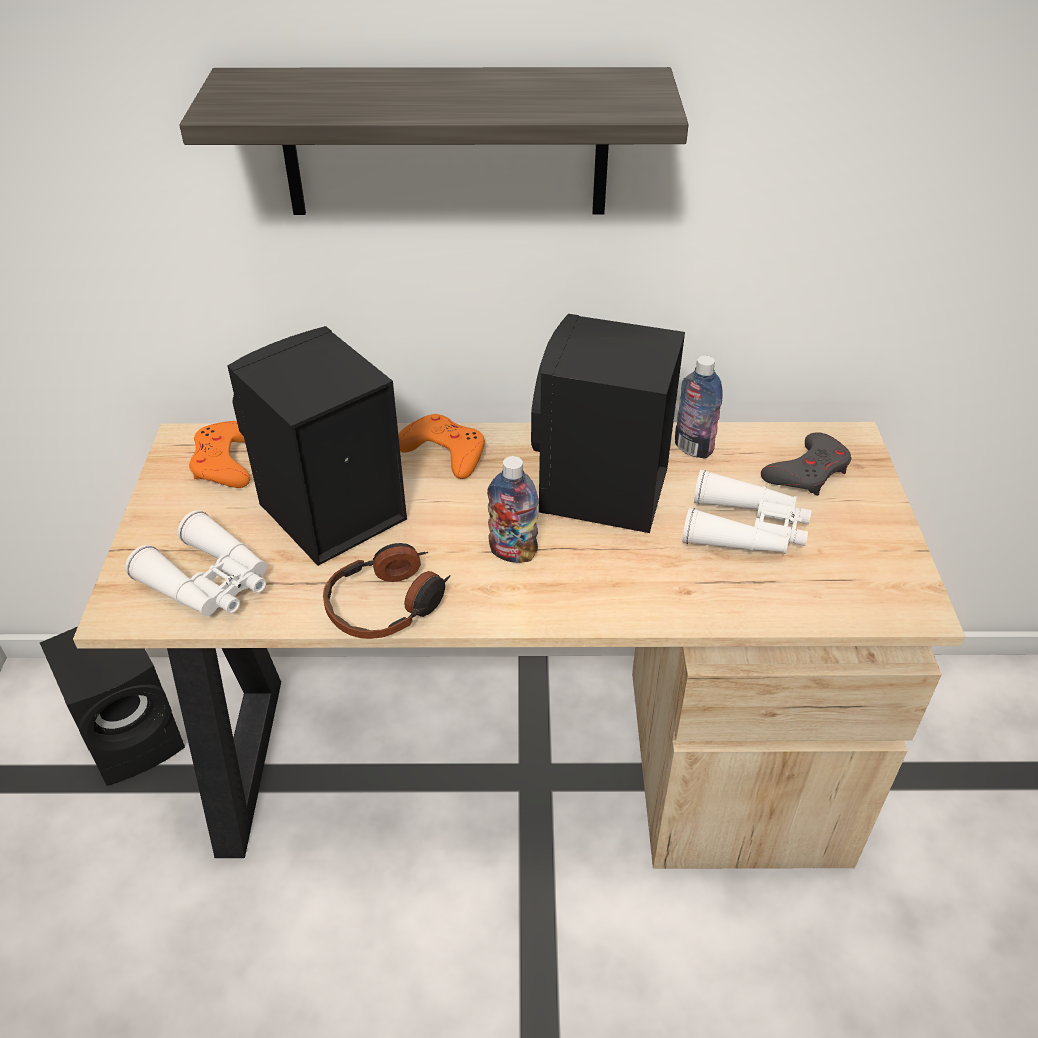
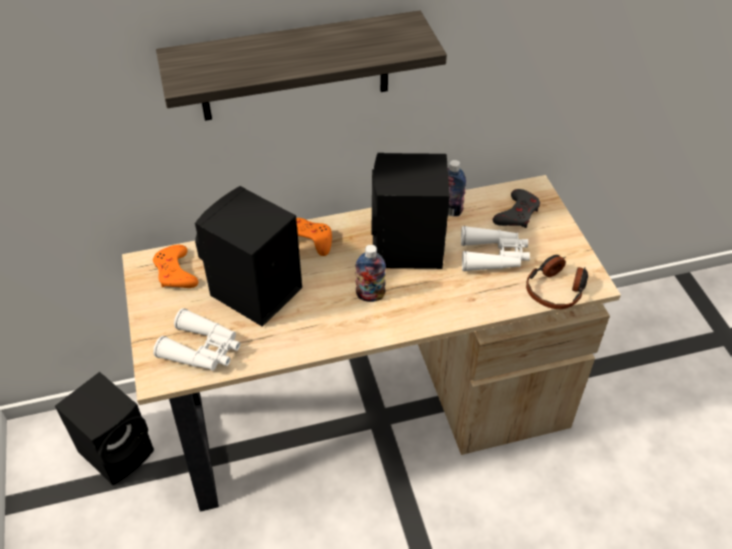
camera: 15 degrees left, 5 degrees up
(388, 604) = (312, 341): headphones -> headphones (556, 289)

